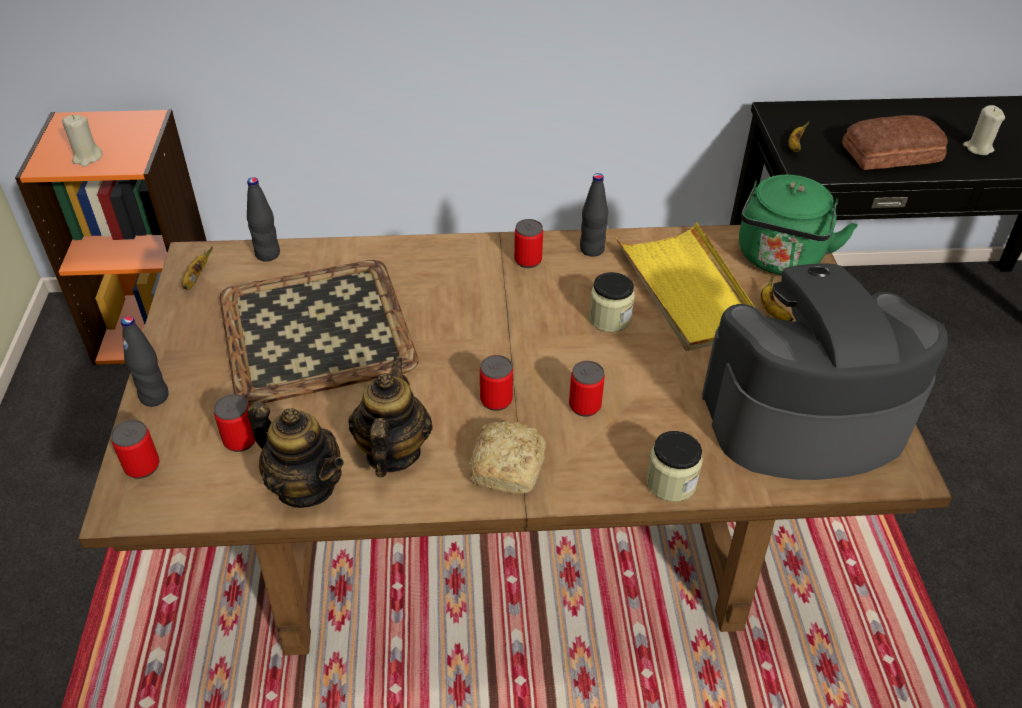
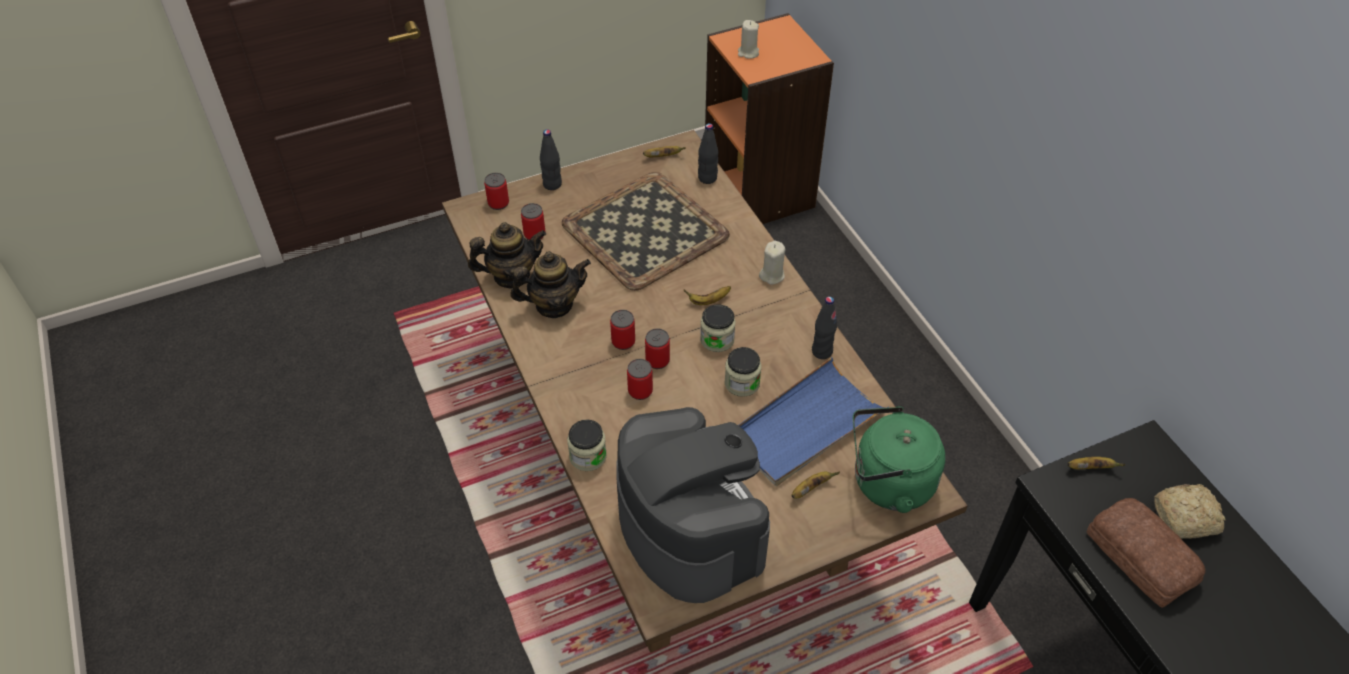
camera: 70 degrees right, 5 degrees up
(306, 486) = (511, 276): teapot -> teapot turned 120 degrees counterclockwise
(471, 309) = (708, 301): none -> banana
(509, 465) = (567, 365): bread -> bread (1187, 518)
(528, 260) = (784, 316): can -> can (657, 360)
(535, 319) = (717, 339): none -> jar
(688, 291) = (805, 426): yellow tray -> blue tray
(978, 148) = (1221, 645): beige candle -> beige candle (772, 275)

